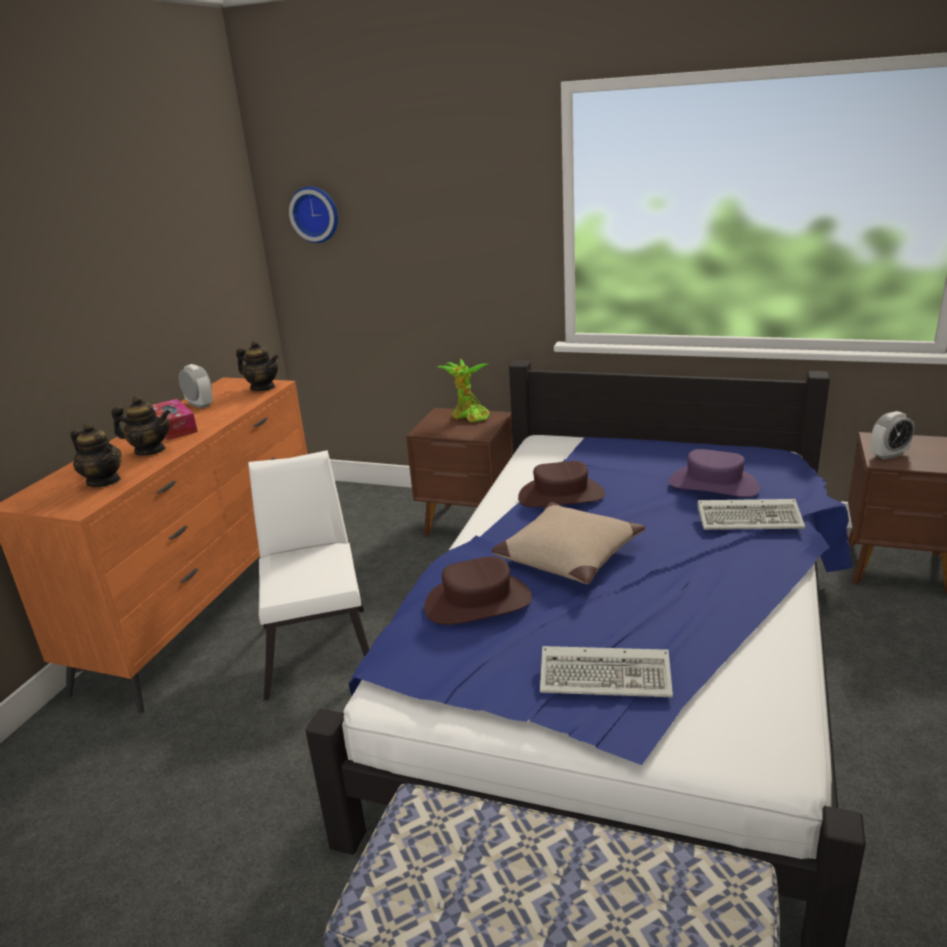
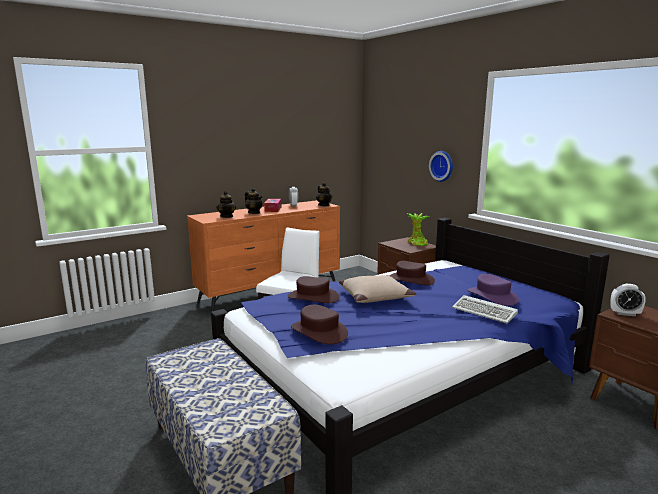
camera: 35 degrees right, 10 degrees down
(316, 214) = (381, 134): wall clock -> wall clock (442, 166)
(608, 676) = (319, 331): keyboard -> brown hat

